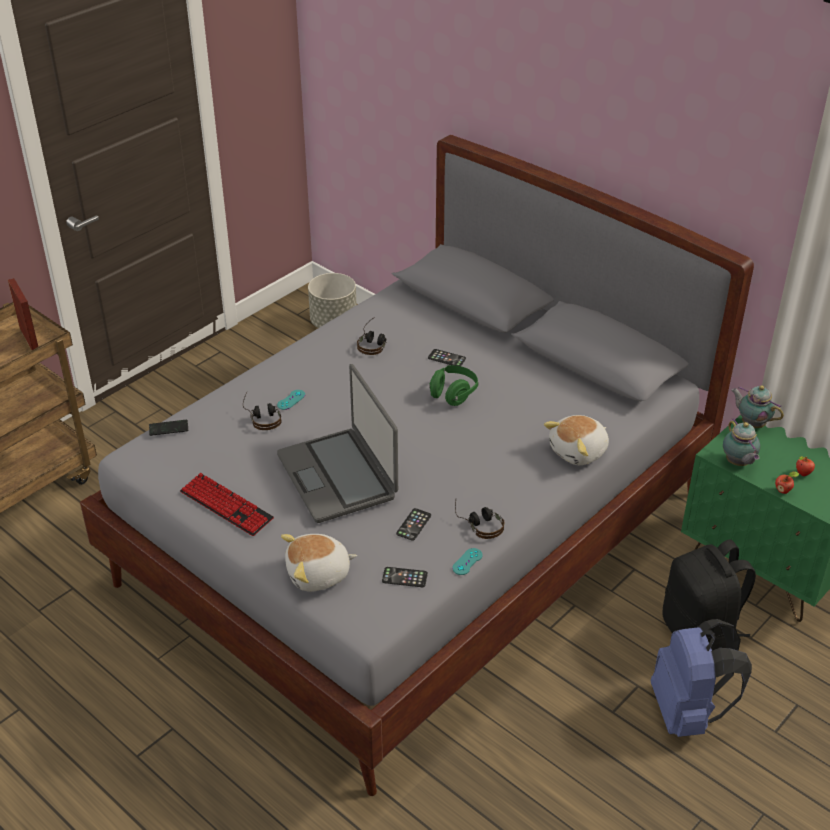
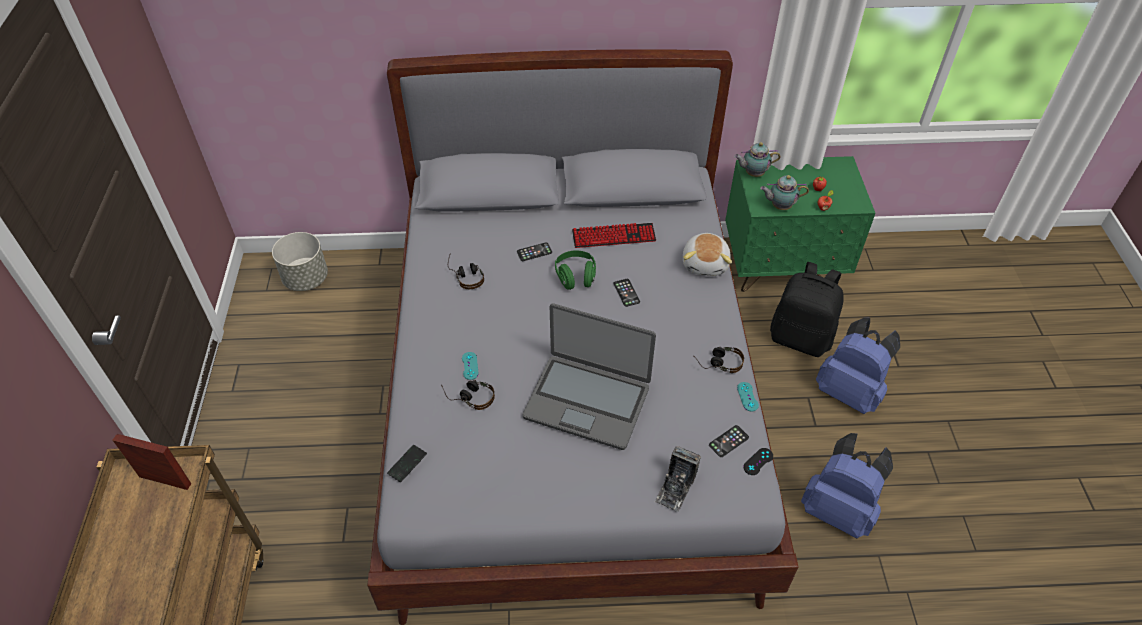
camera: 45 degrees left, 10 degrees up
(226, 506) = (541, 491): keyboard -> keyboard (613, 236)
(318, 575) = (675, 488): plush toy -> camera
(407, 607) = (758, 461): none -> black game controller
(413, 525) = (682, 397): phone -> phone (626, 293)
(540, 788) = (838, 510): none -> blue backpack
(738, 463) = (779, 206): teapot -> teapot turned 150 degrees clockwise

